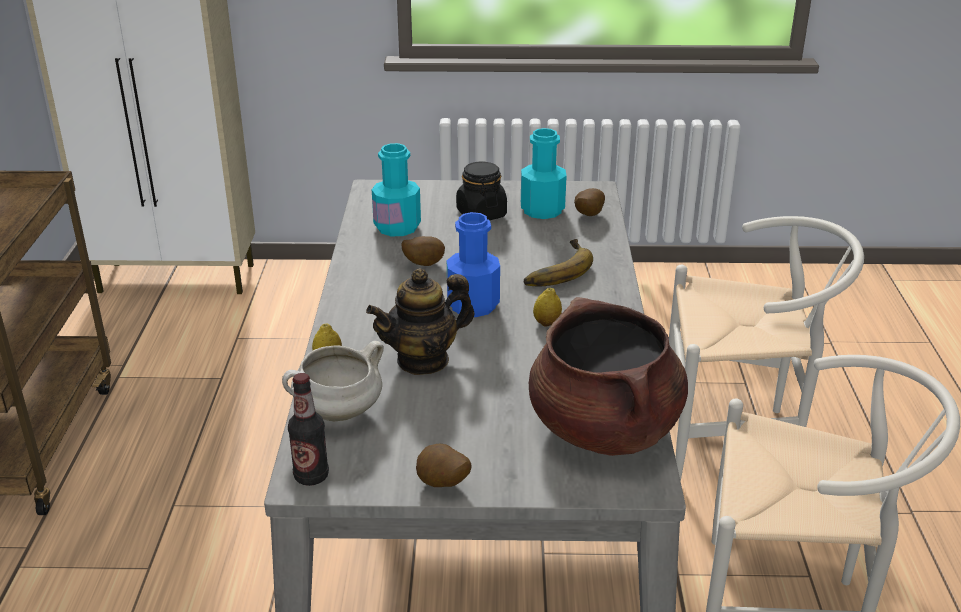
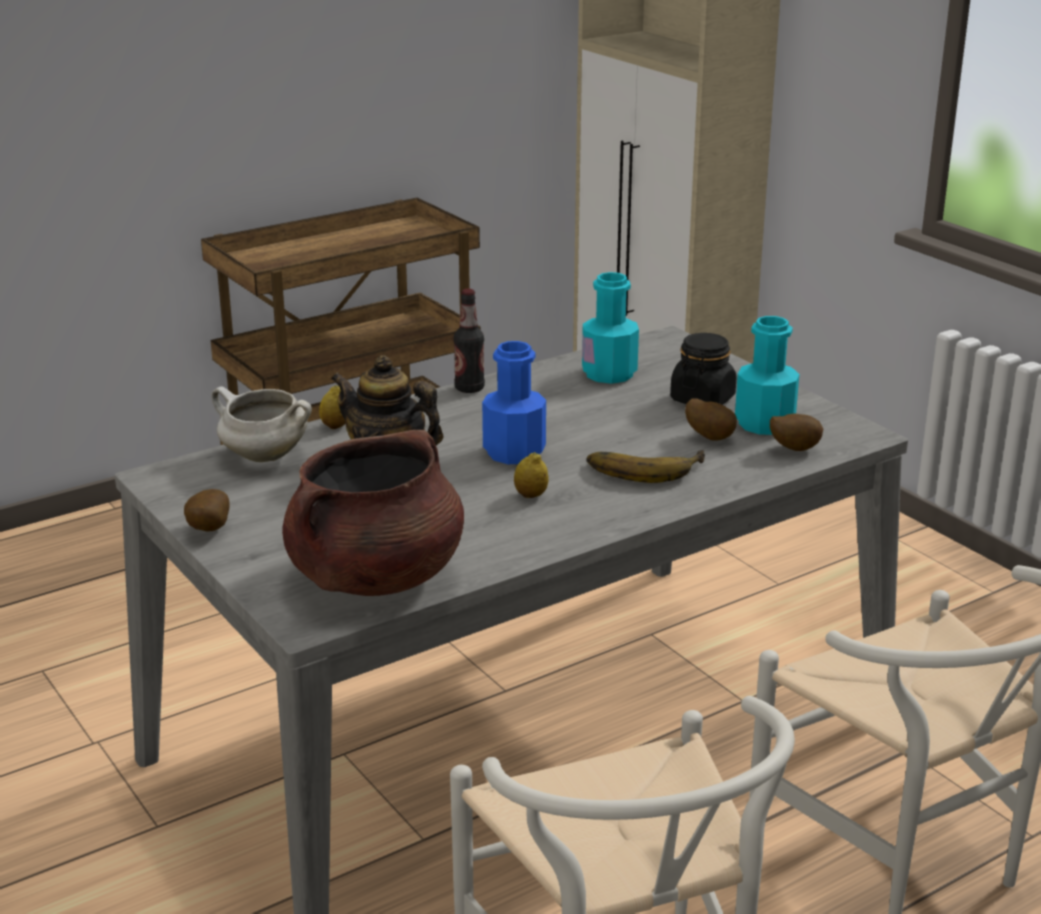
camera: 55 degrees right, 5 degrees down
(311, 476) = (165, 477): bottle -> bottle (469, 388)
(423, 264) = (556, 407): potato -> potato (711, 437)

